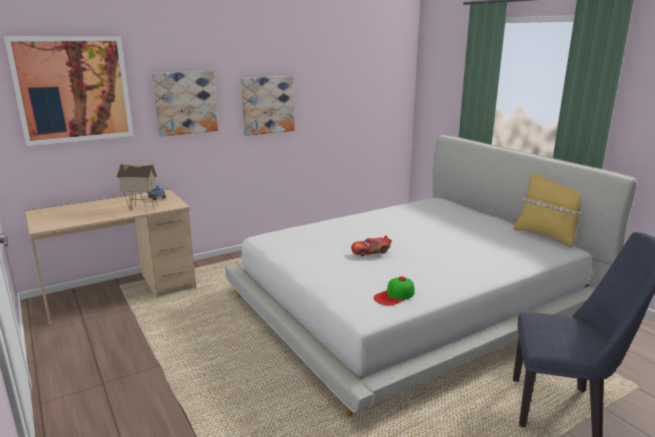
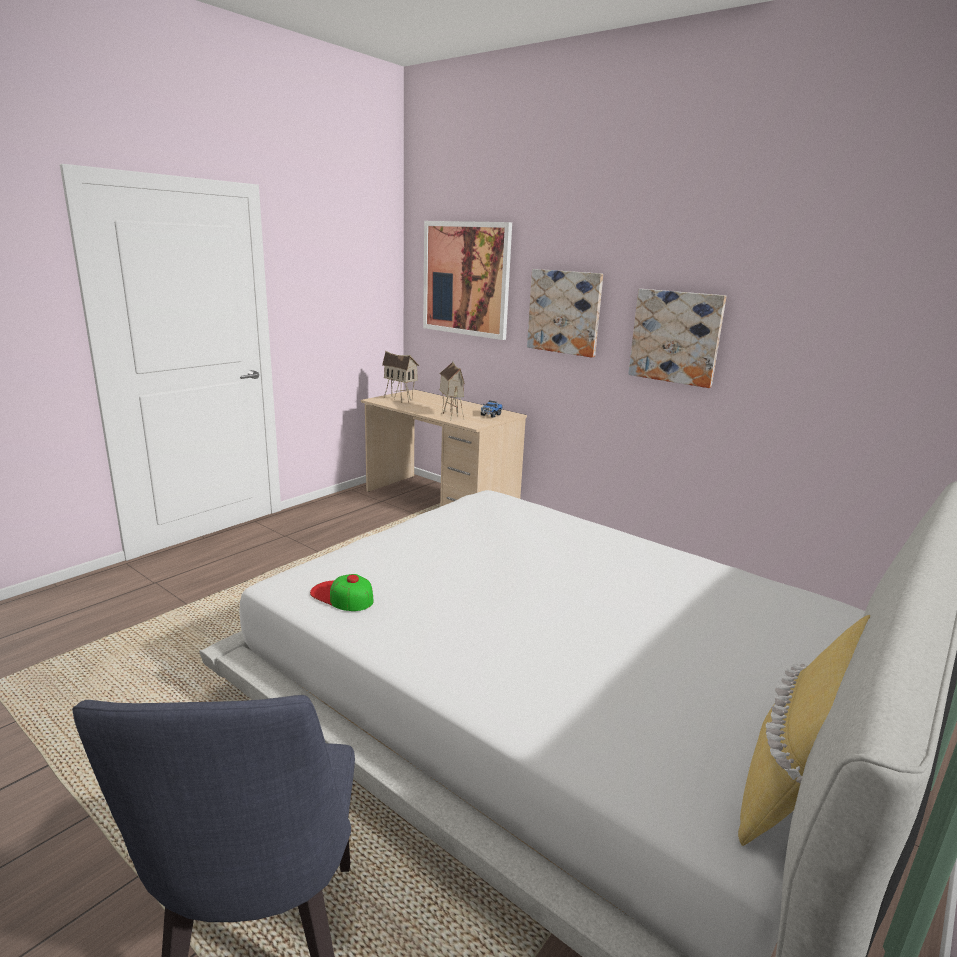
camera: 70 degrees right, 0 degrees up
(58, 219) = (400, 399): none -> toy house
(370, 251) = (487, 563): toy car -> none

